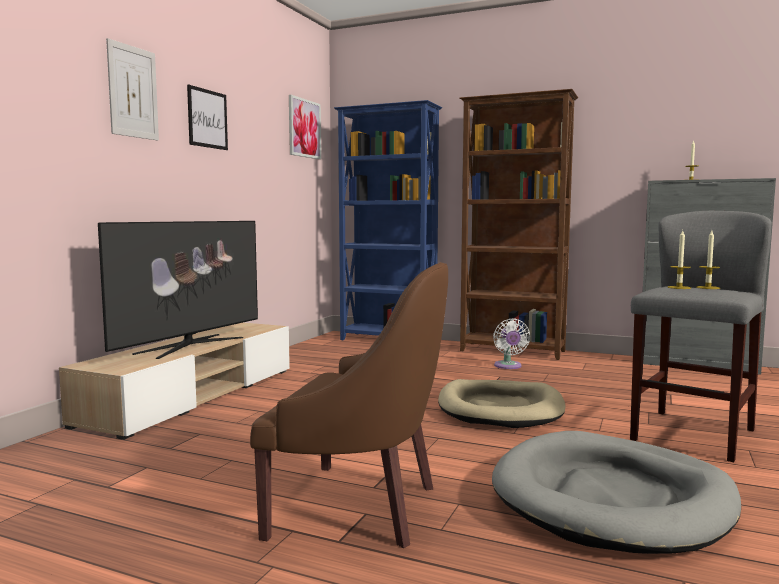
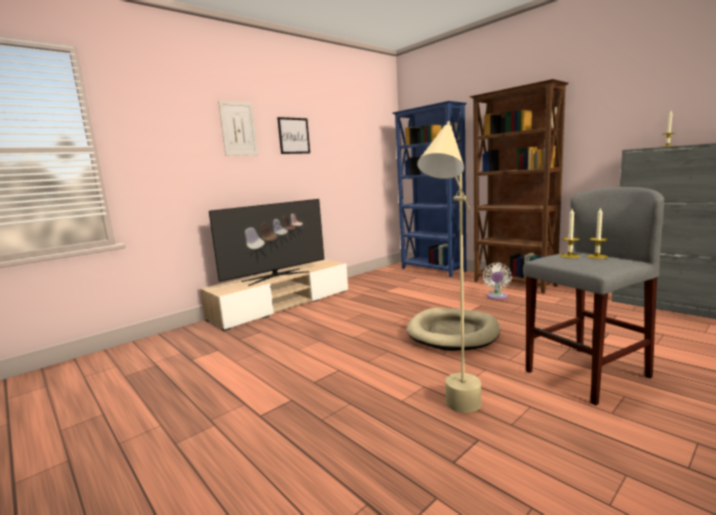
camera: 25 degrees right, 5 degrees up
(304, 128) = (374, 129): picture -> none
(359, 507) = (293, 395): brown armchair -> none
(612, 498) = (456, 419): grey dog bed -> beige floor lamp

